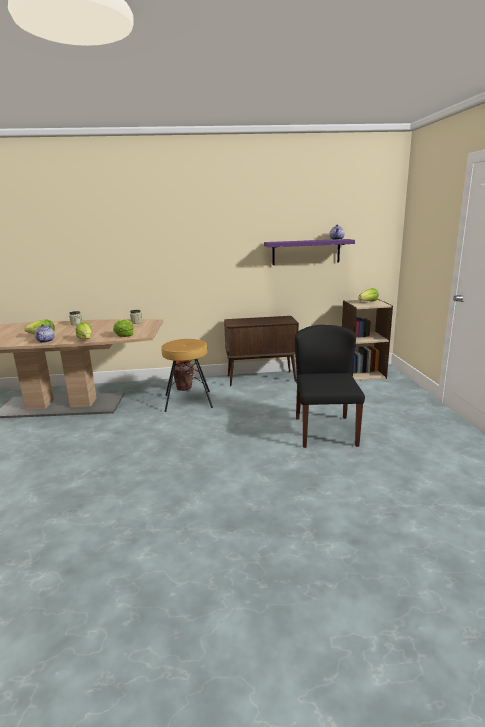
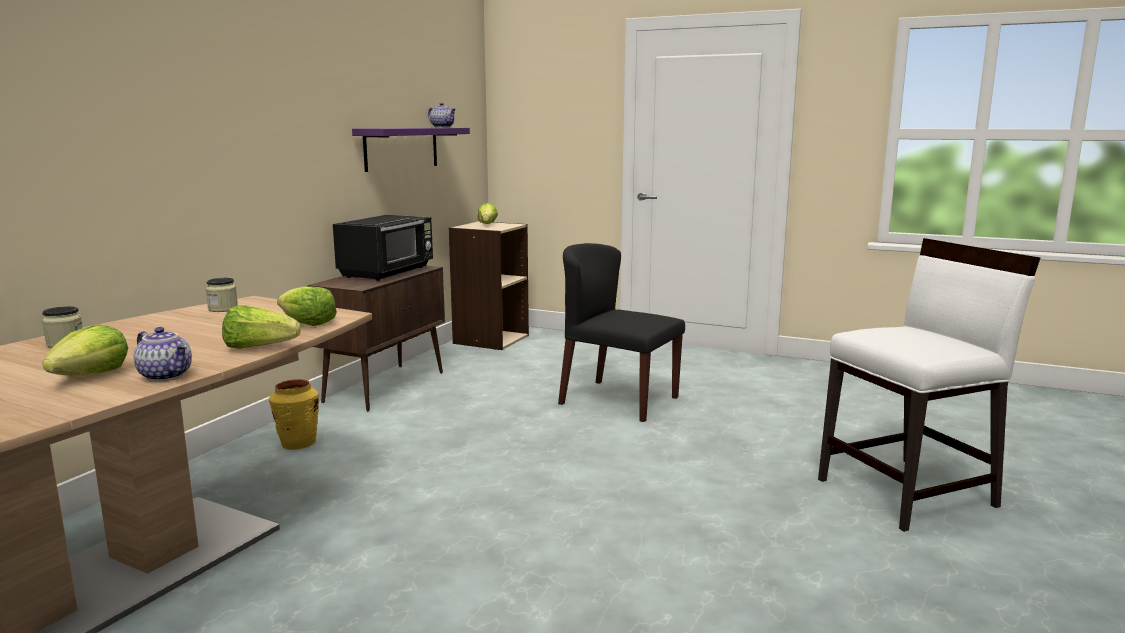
camera: 60 degrees left, 5 degrees down
(184, 388) = (298, 444): brown vase -> yellow vase
(188, 401) = (365, 453): brown stool -> none
(268, 320) = (388, 272): none -> black microwave
(304, 577) = (908, 493): none -> white chair

